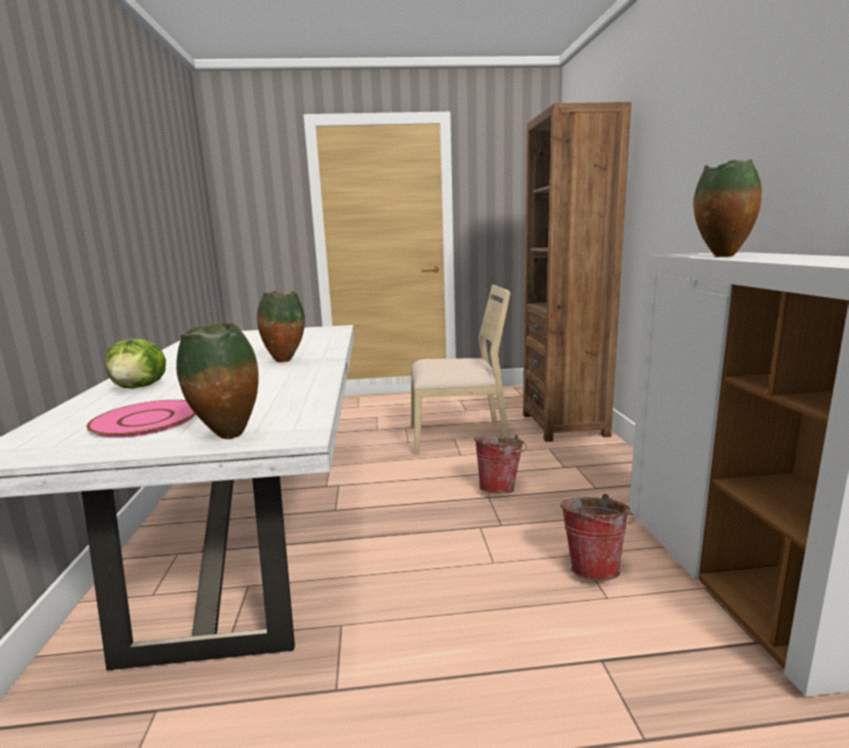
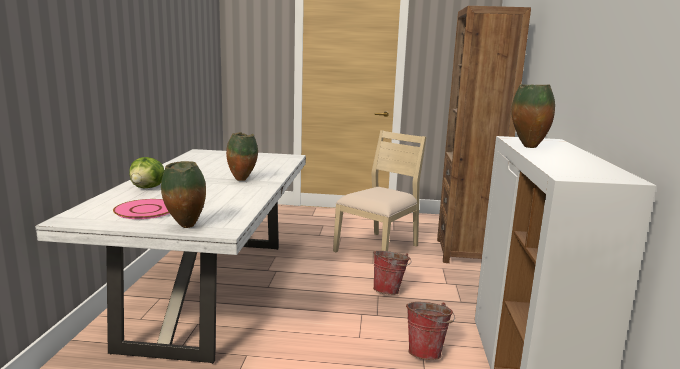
camera: 10 degrees right, 0 degrees up
(459, 436) = (378, 248): beige chair -> beige chair turned 60 degrees counterclockwise

